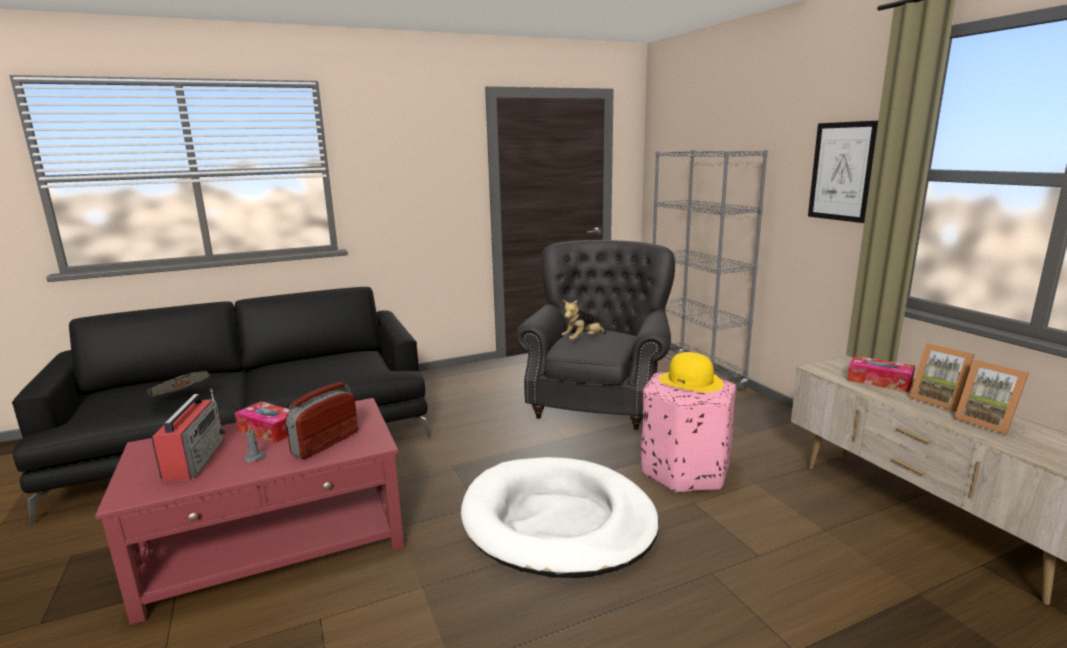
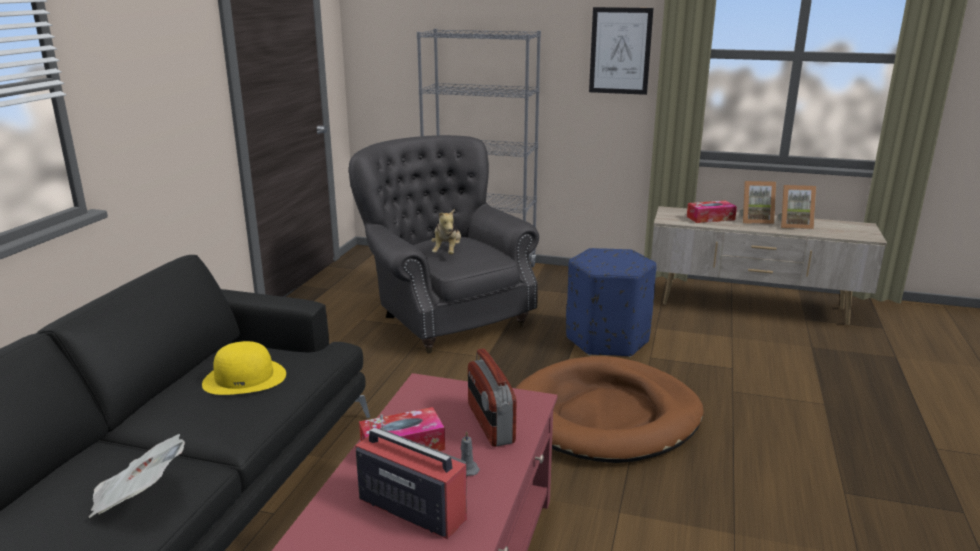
camera: 50 degrees left, 5 degrees up
(558, 521) = (606, 415): white dog bed -> brown dog bed
(685, 471) = (608, 340): pink ottoman -> blue ottoman
(691, 381) = (608, 257): yellow hat -> yellow hat (245, 378)

